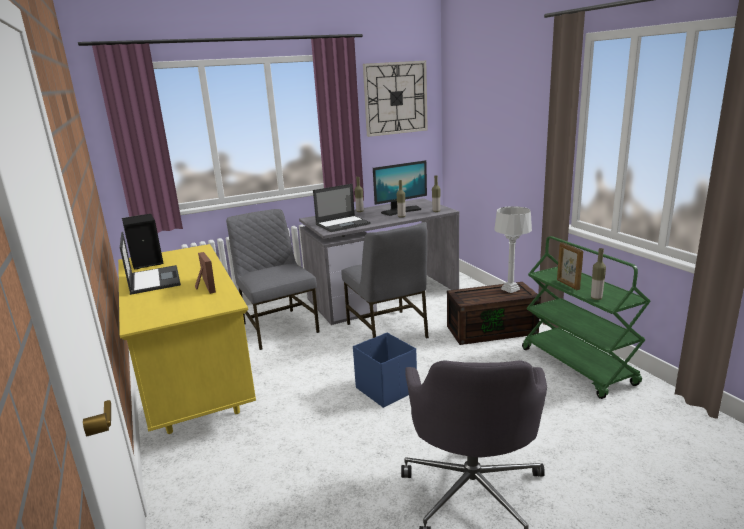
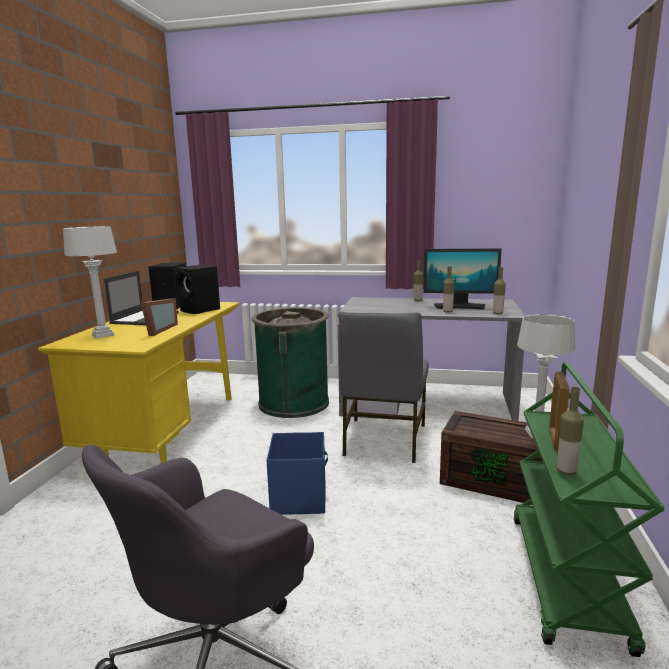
camera: 35 degrees right, 5 degrees down
(158, 305) = (103, 335): none -> grey table lamp
(193, 260) = (200, 310): none -> black speaker
(278, 327) = (294, 403): grey chair -> green trash can
(343, 224) = (377, 308): laptop -> none
(395, 98) = (494, 174): wall clock -> none

